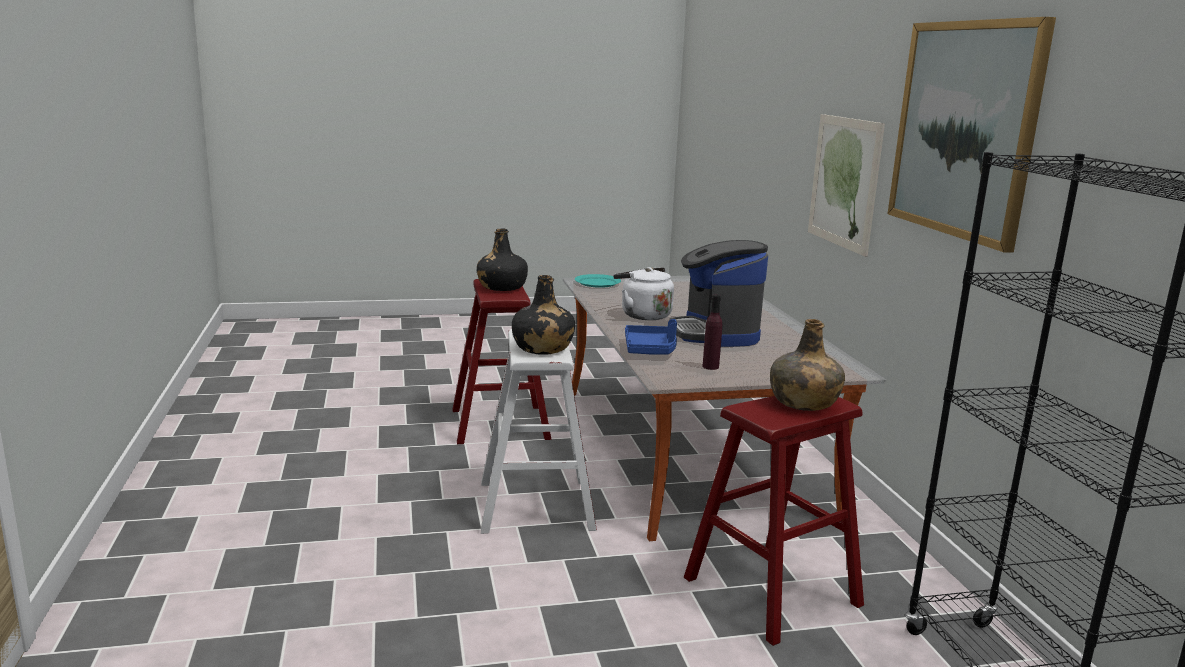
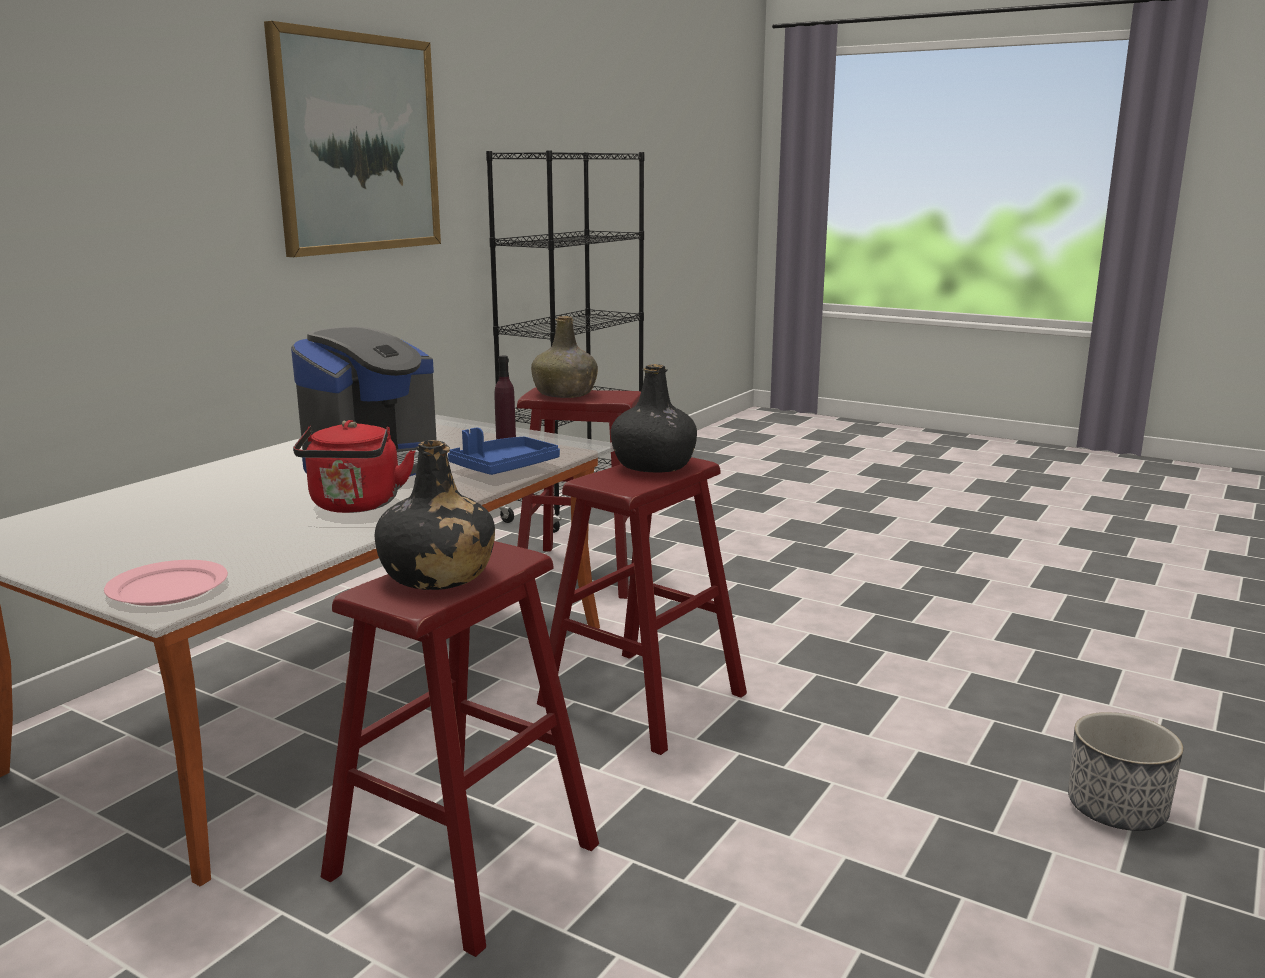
camera: 135 degrees left, 0 degrees up
(197, 547) = (1116, 810): none -> planter
(536, 505) = (642, 699): white stool -> red stool
(598, 283) = (167, 588): turquoise plate -> pink plate
(643, 315) = (355, 506): white kettle -> red kettle
(844, 182) = (165, 245): picture -> none

